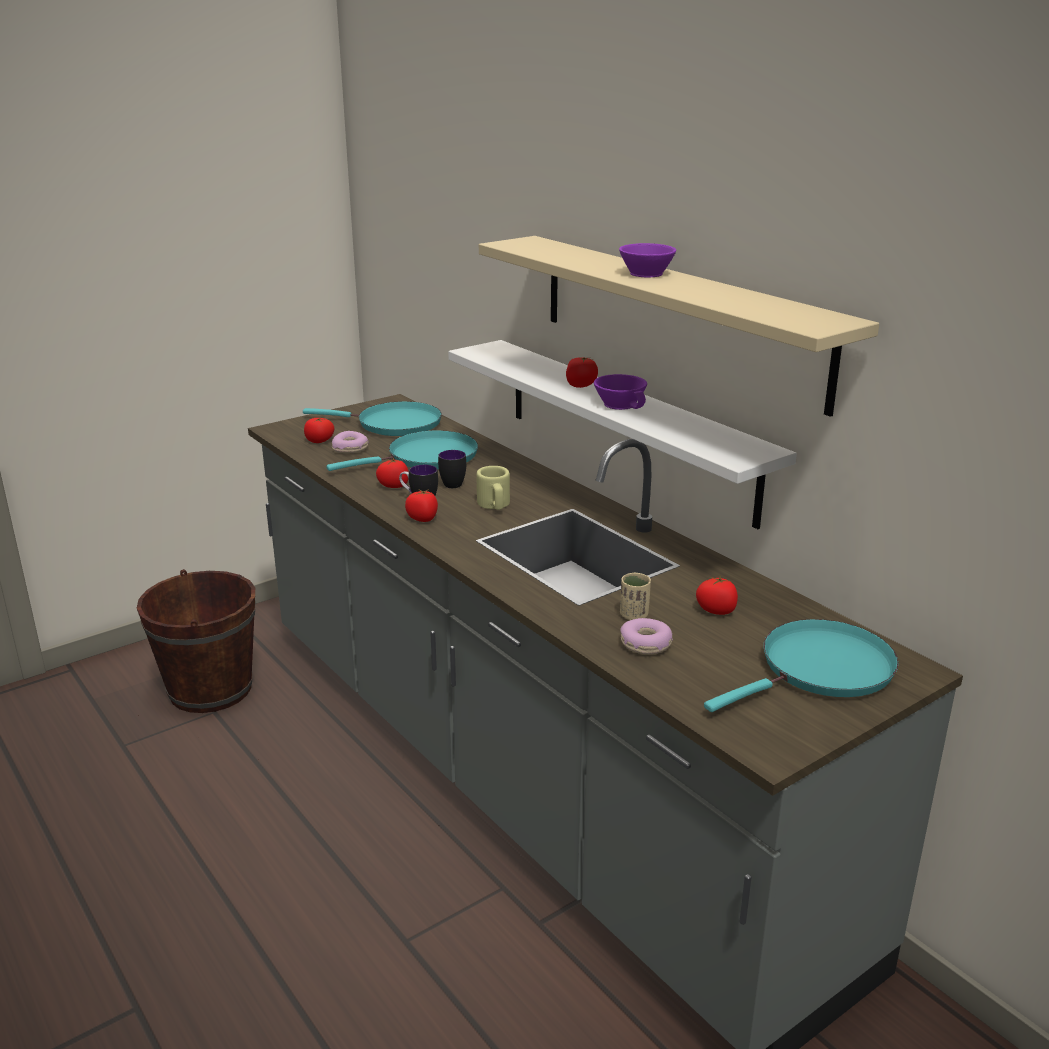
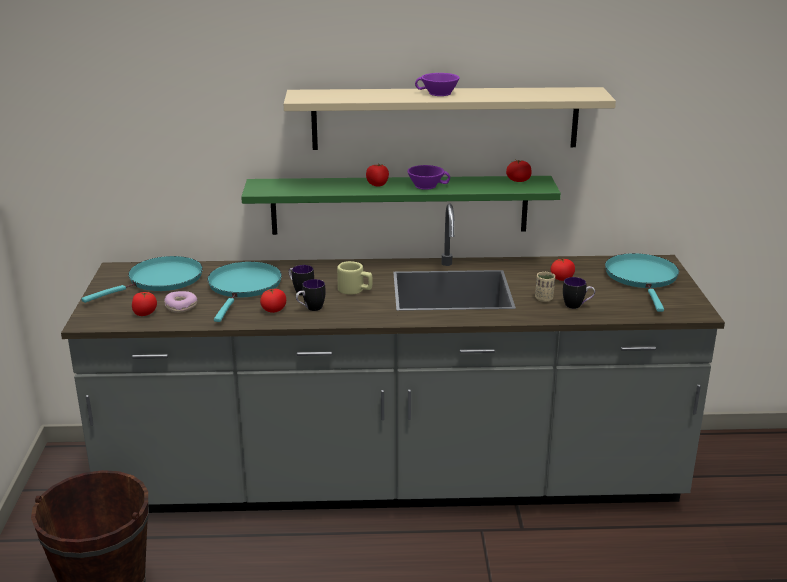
camera: 55 degrees left, 0 degrees up
(422, 518) = (341, 316): tomato -> tomato (518, 180)
(626, 427) = (399, 205): white shelf -> green shelf
(646, 644) = (577, 306): donut -> mug

